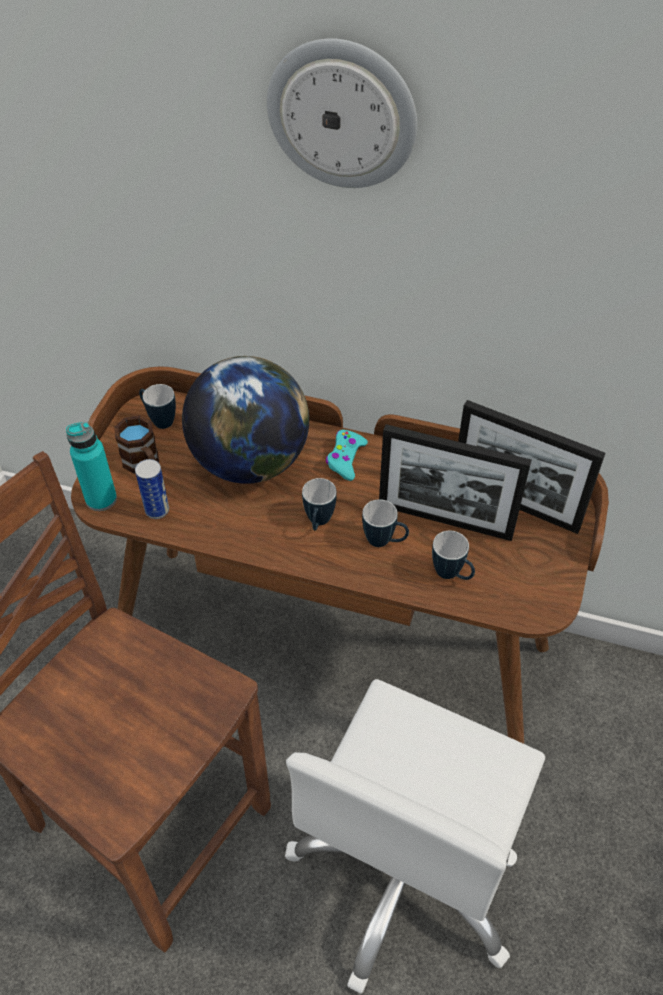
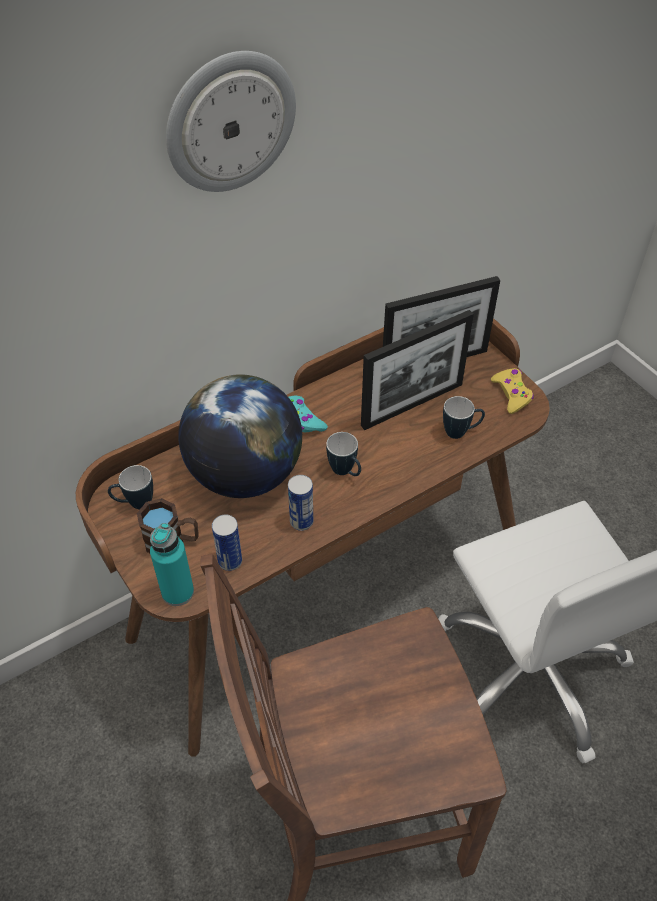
camera: 50 degrees left, 0 degrees up
(237, 528) = (301, 521): none -> can
(384, 542) = (398, 447): mug -> none
(545, 586) = (511, 394): none -> yellow game controller

